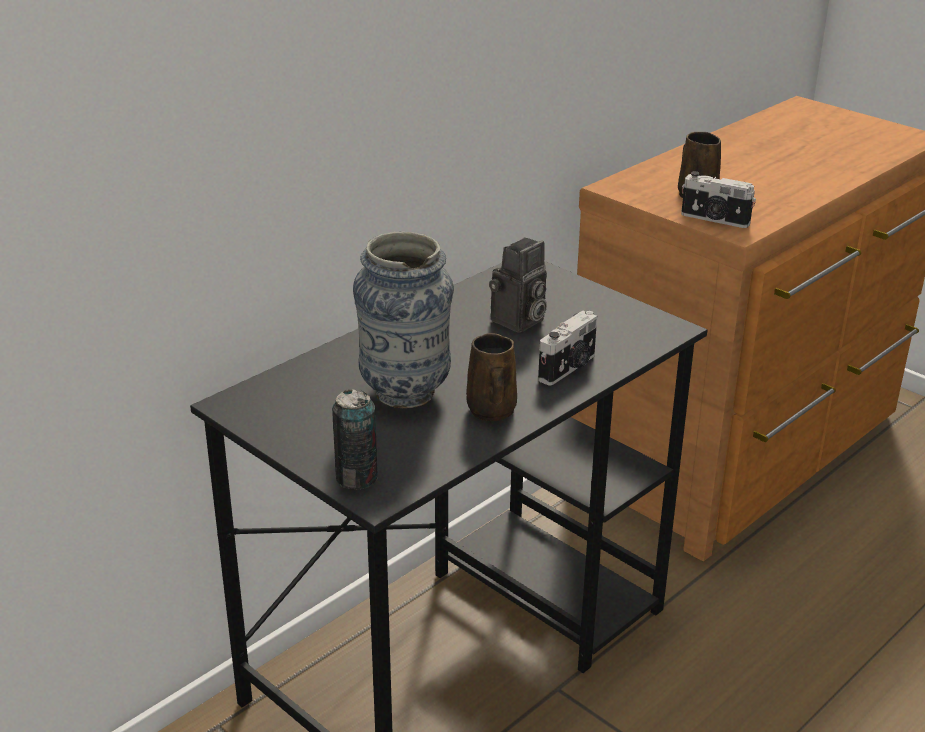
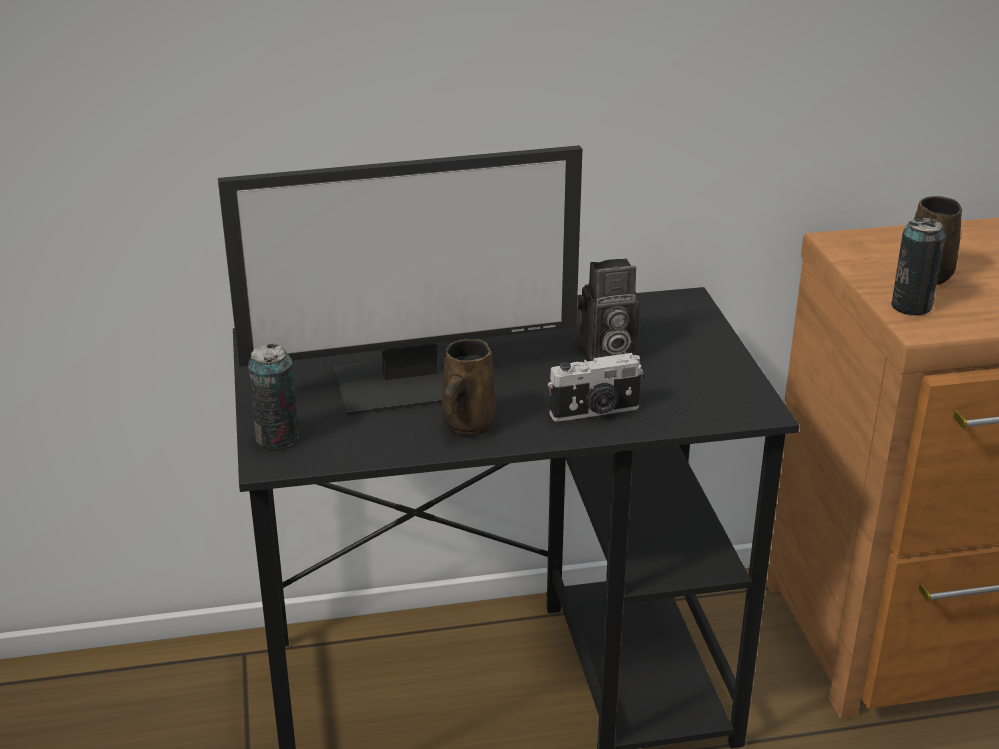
camera: 35 degrees right, 0 degrees up
(405, 393) = (414, 380): vase -> monitor
(714, 220) = (911, 306): camera -> can

